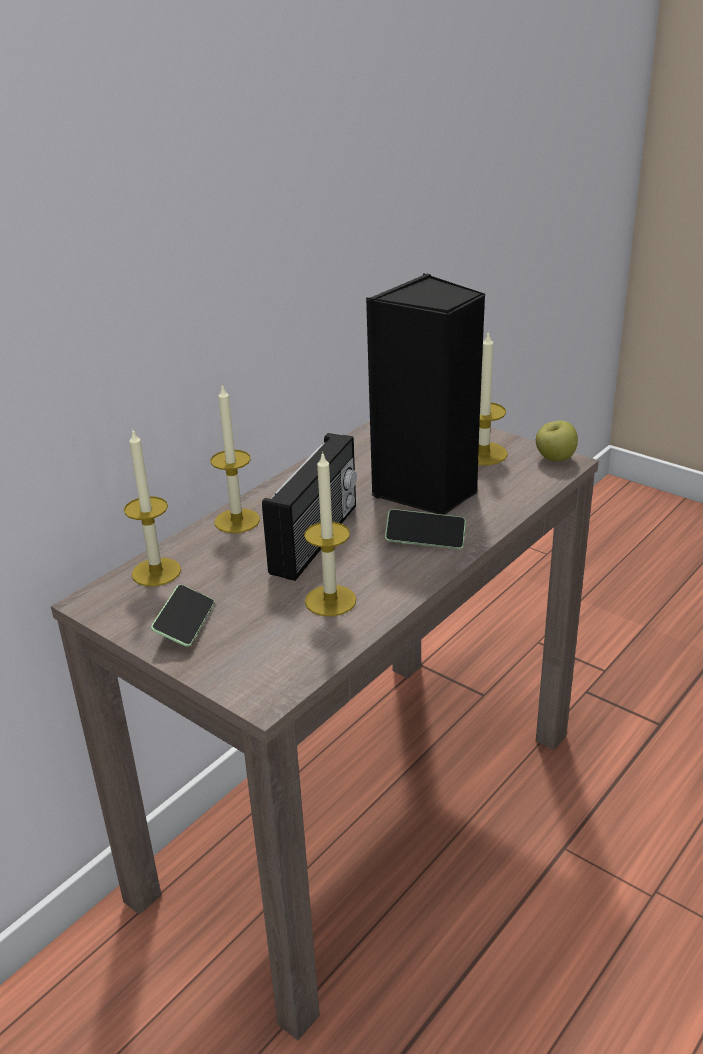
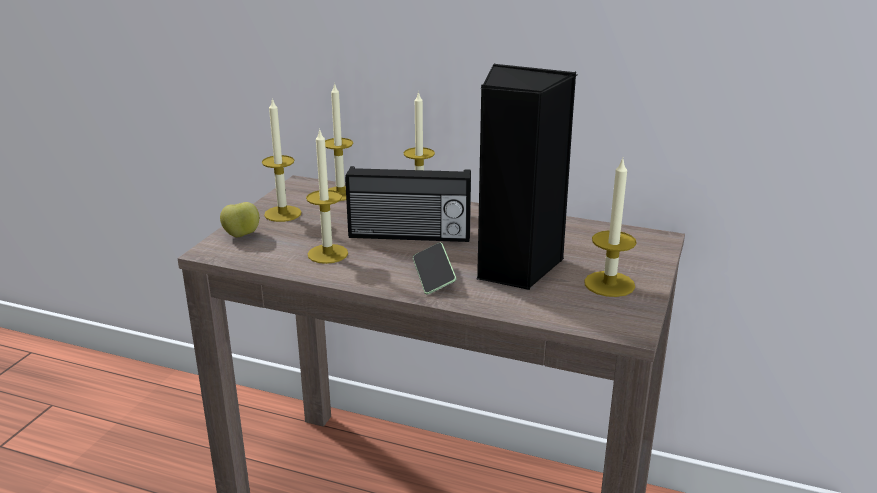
camera: 70 degrees right, 5 degrees down
(185, 625) = (282, 214): phone -> candle
(555, 459) = (632, 323): apple -> apple (242, 235)

